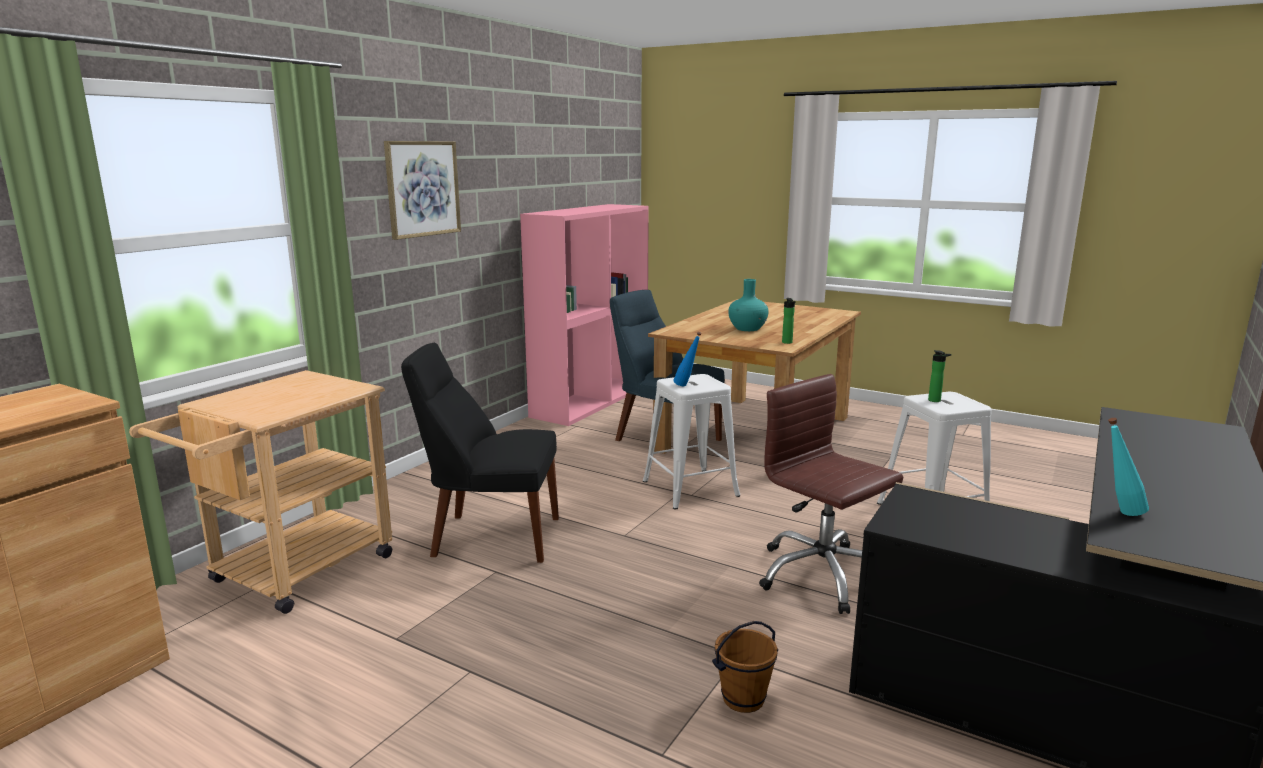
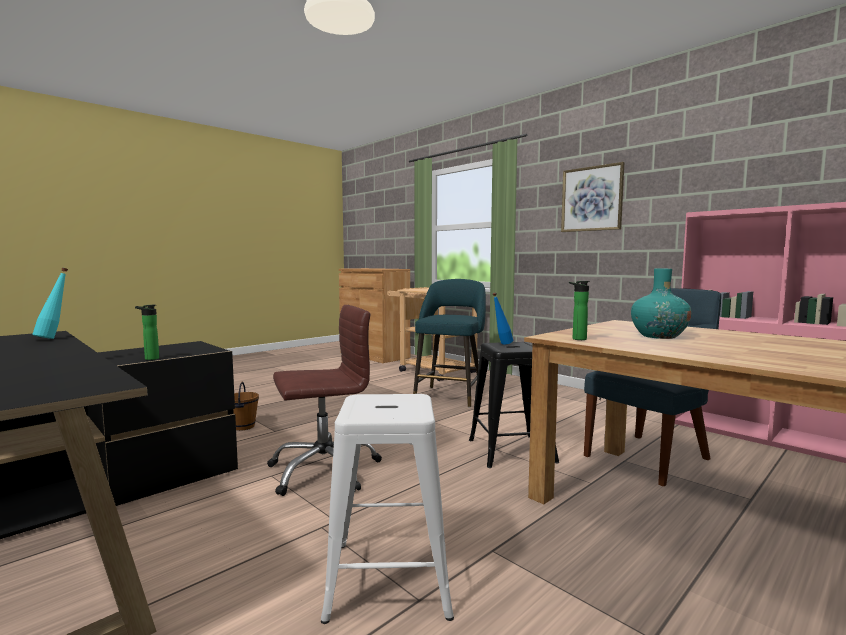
camera: 105 degrees right, 10 degrees down
(490, 537) = (450, 395): black chair -> turquoise stool
(690, 488) = (511, 450): white stool -> black stool
(936, 401) = (393, 401): bottle -> bottle (149, 359)

